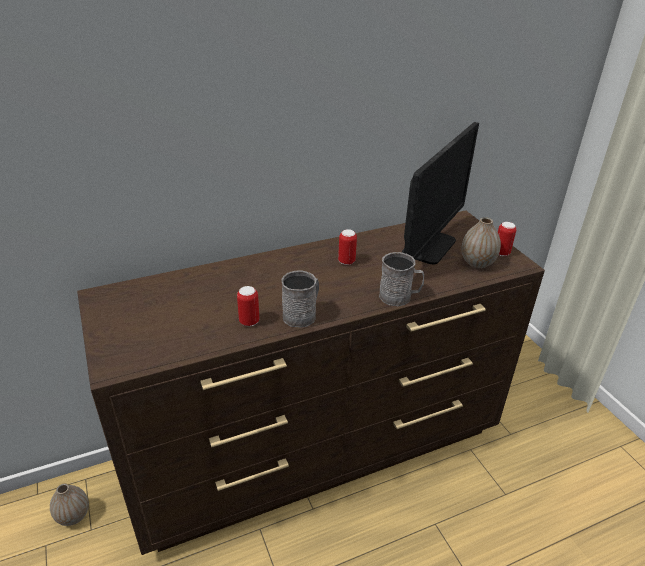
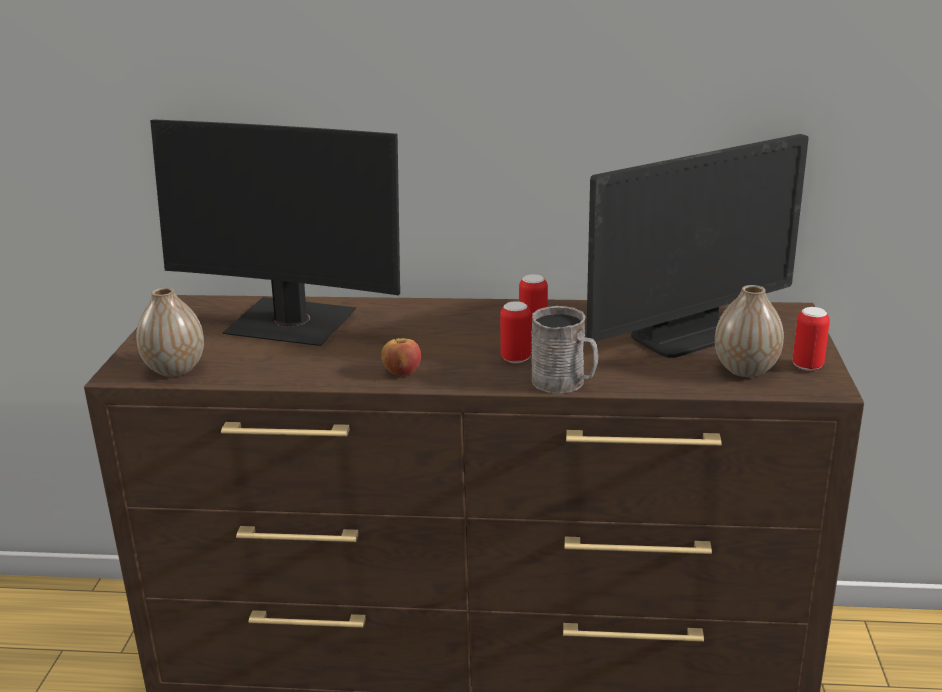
camera: 30 degrees right, 10 degrees down
(73, 516) = (113, 629): vase -> vase (175, 369)
(195, 294) = (291, 324): none -> monitor
(249, 321) = (325, 365): can -> can (515, 358)
(302, 314) = (402, 372): grey mug -> apple

